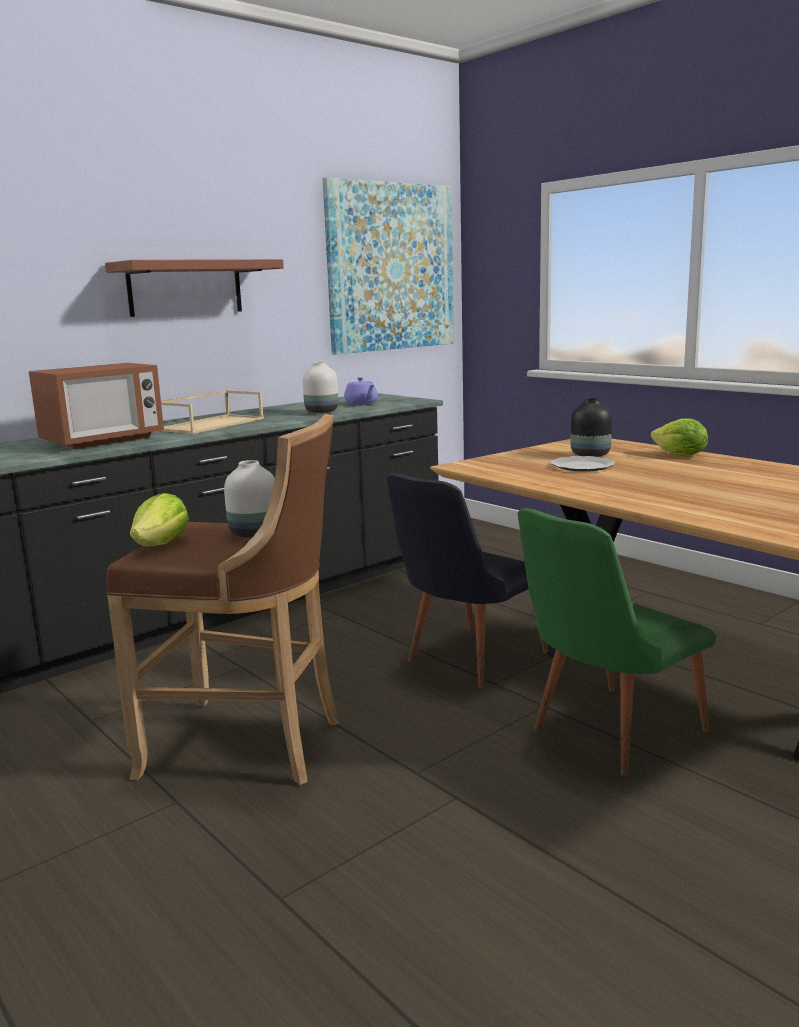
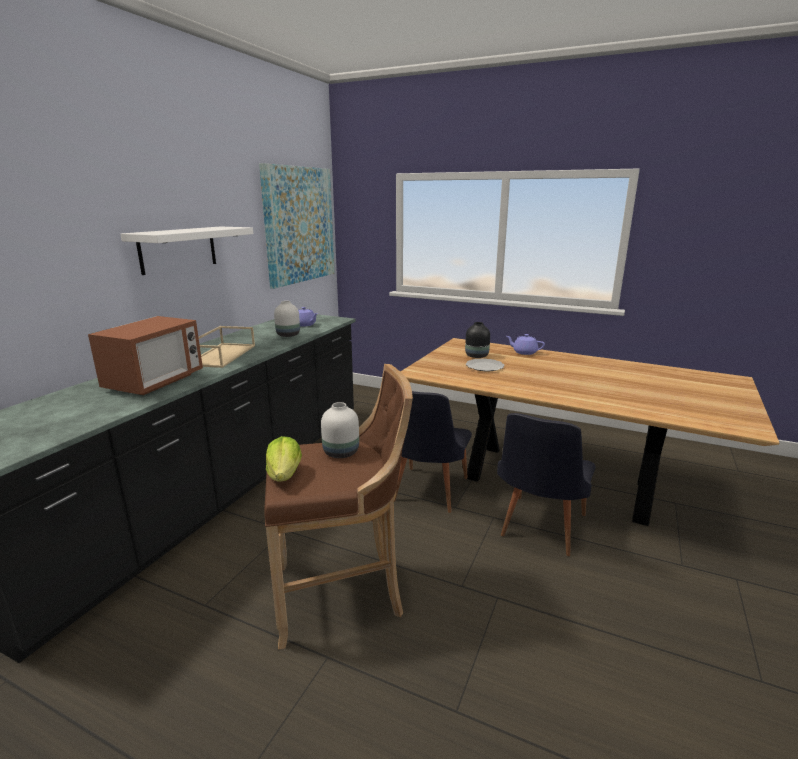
camera: 25 degrees left, 5 degrees up
(185, 288) = (178, 249): brown shelf -> white shelf
(605, 734) = (539, 529): green chair -> black chair
(680, 455) = (524, 352): lettuce -> purple teapot

